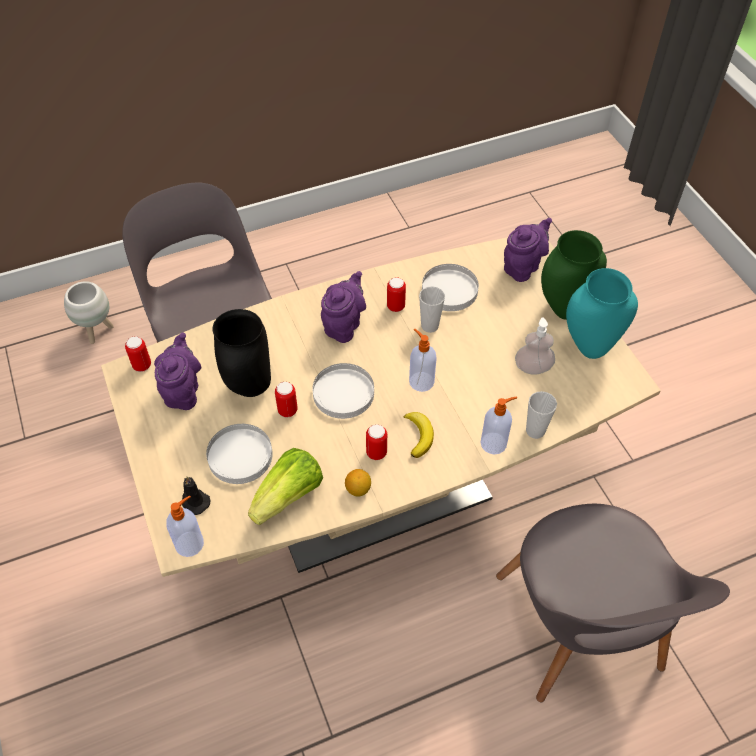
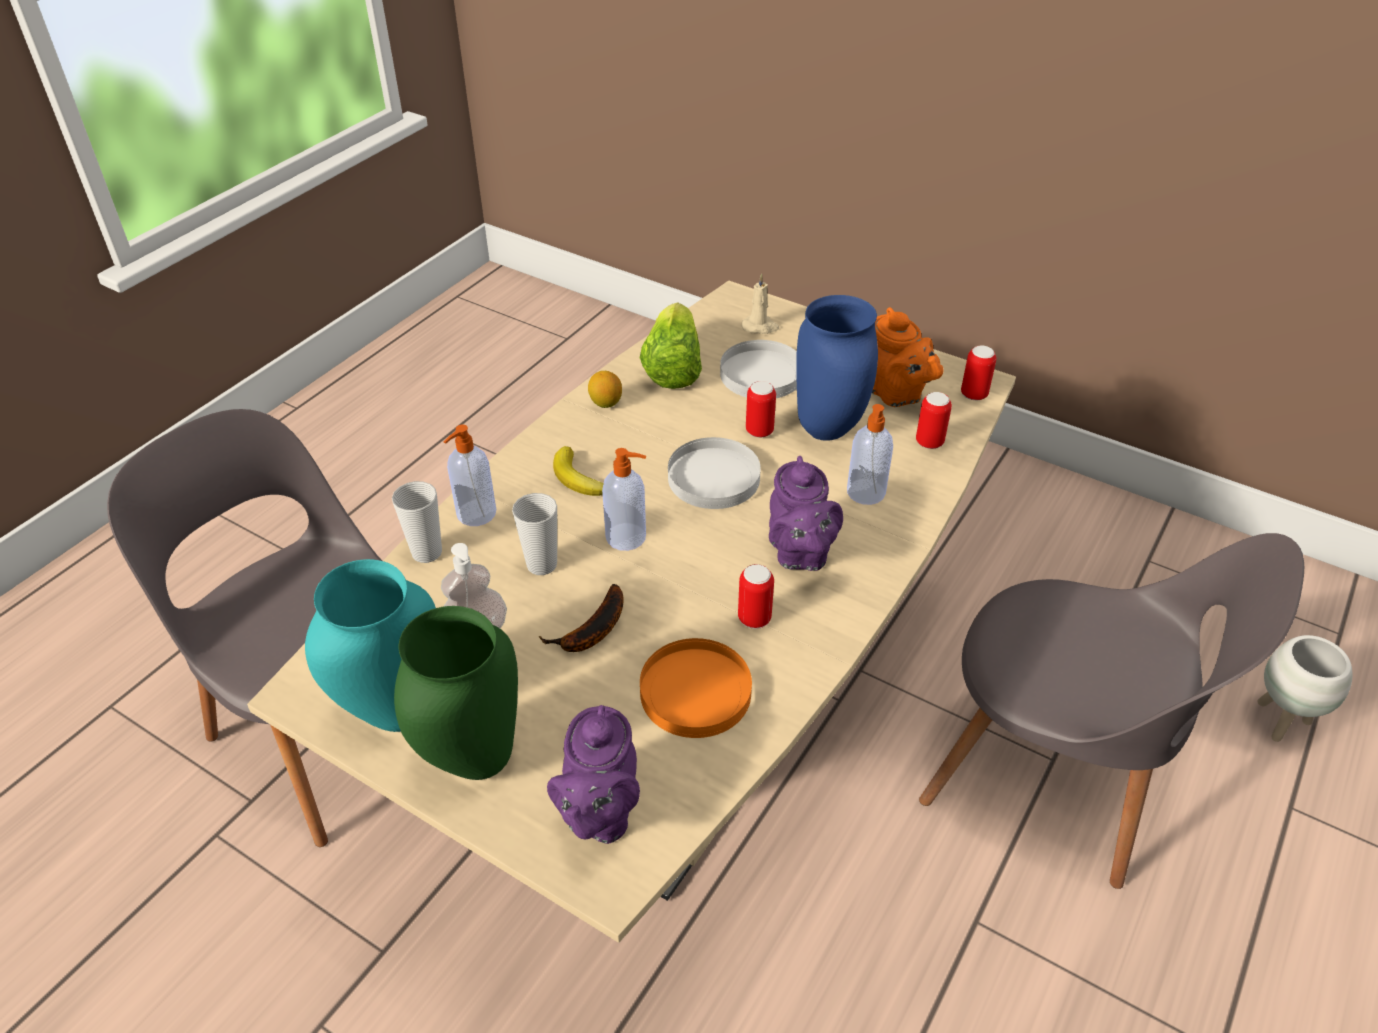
camera: 145 degrees right, 10 degrees down
(183, 391) = (896, 394): purple teapot -> orange teapot
(190, 543) = (727, 303): soap dispenser -> soap dispenser (865, 493)
(194, 502) = (760, 327): black candle -> beige candle
(248, 388) = (830, 430): black vase -> blue vase
(376, 453) = (615, 440): can -> can (929, 442)
(429, 326) = (677, 616): cup -> cup (542, 565)
(449, 290) = (695, 691): white plate -> orange plate
(476, 340) = (591, 631): none -> banana

